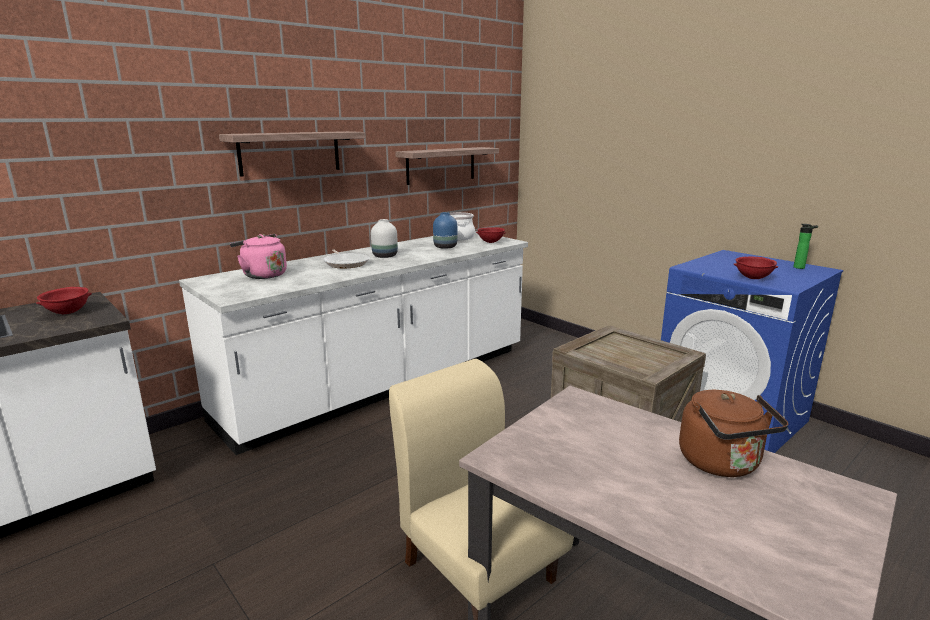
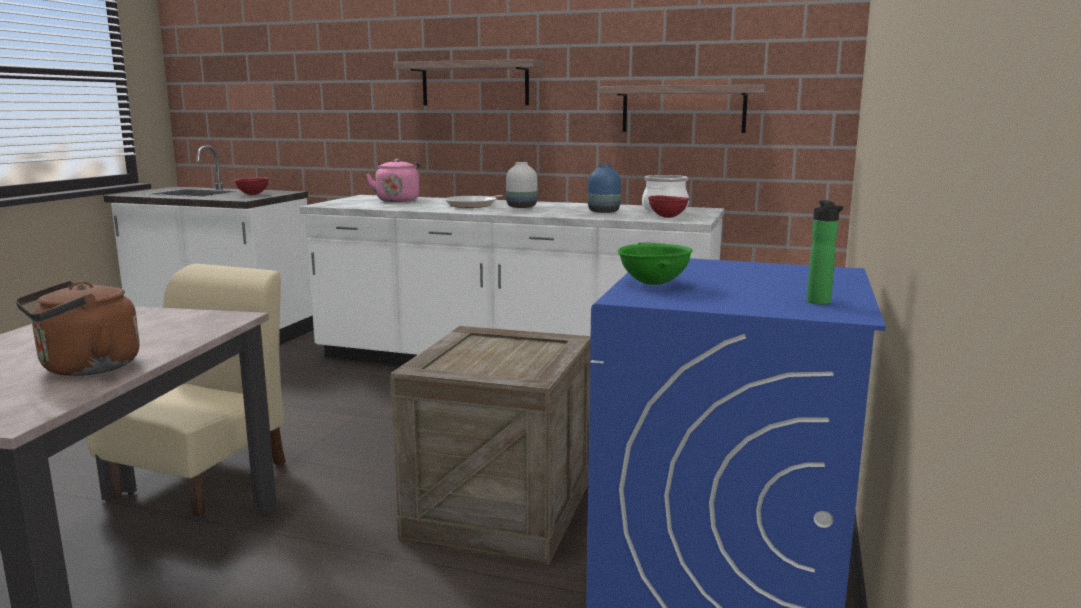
camera: 60 degrees right, 5 degrees down
(753, 278) = (653, 284): red bowl -> green bowl

